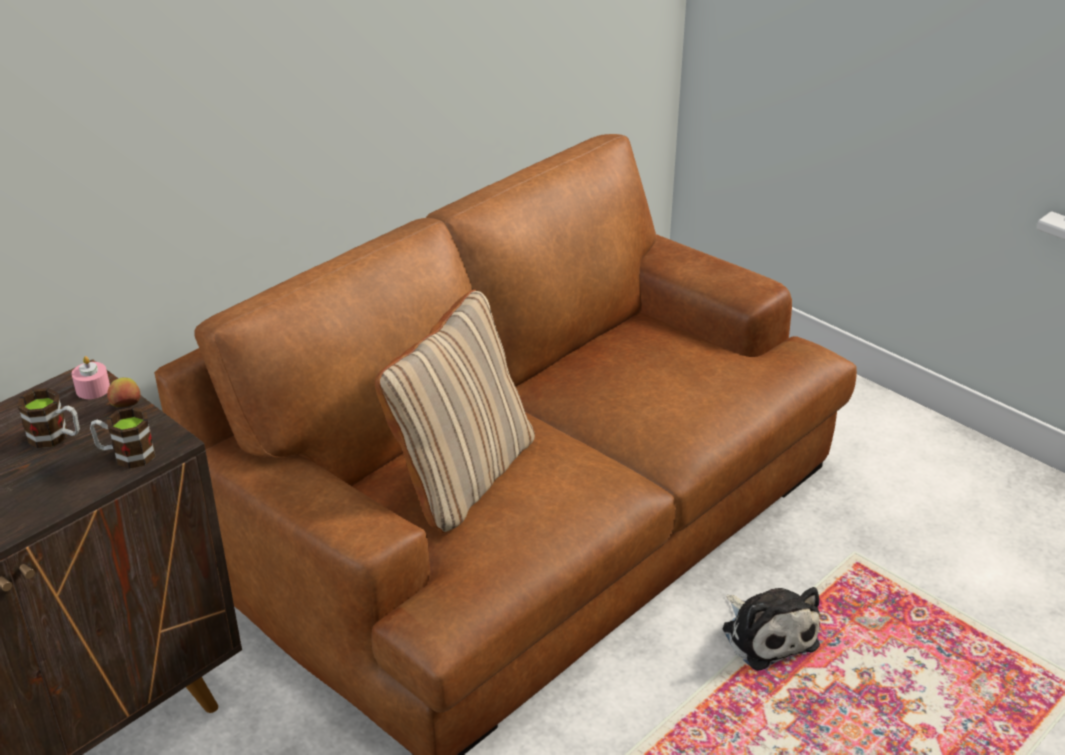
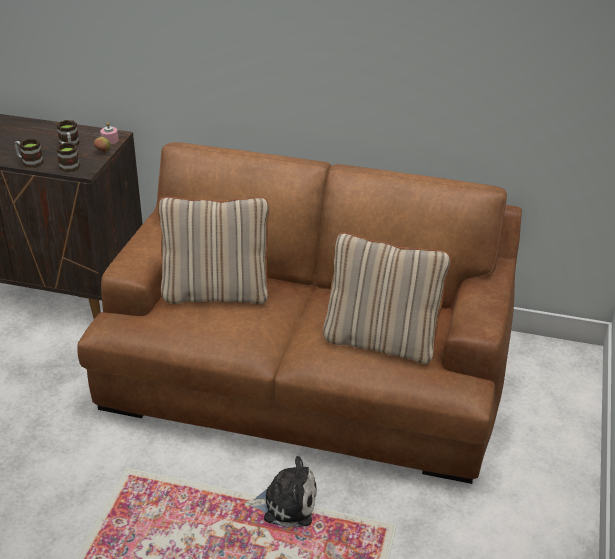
camera: 60 degrees right, 0 degrees up
(57, 498) = (29, 162): none -> mug
(688, 374) = (381, 340): none -> beige pillow
(767, 634) = (286, 504): plush toy -> plush toy turned 120 degrees counterclockwise

